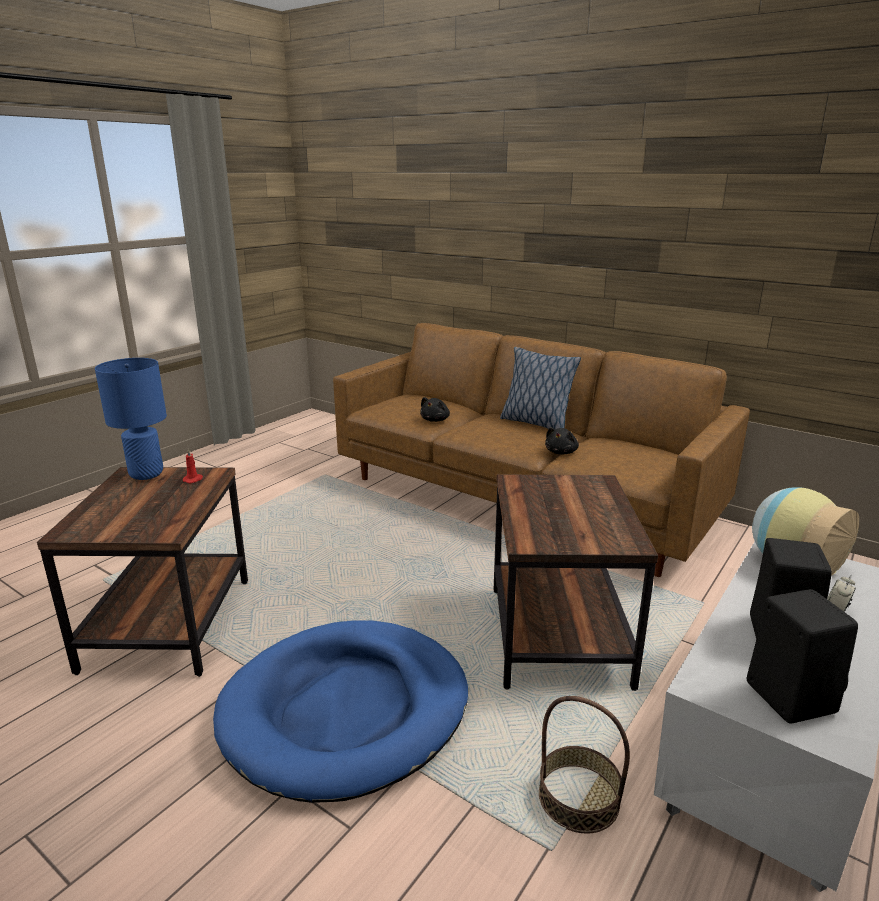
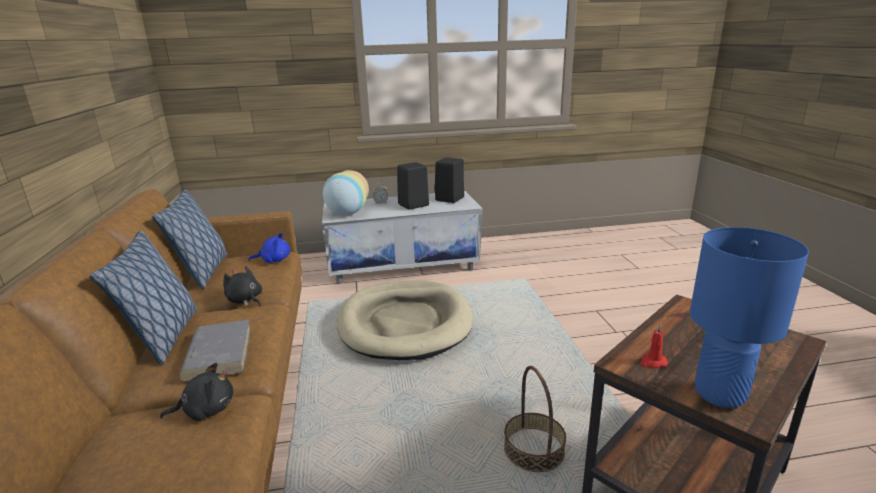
camera: 135 degrees left, 0 degrees up
(346, 711) = (565, 347): blue dog bed -> none
(486, 429) = (219, 353): none -> grey book
(559, 636) = (405, 324): brown side table -> beige dog bed
(561, 452) = (245, 300): black plush toy -> black plush toy turned 120 degrees counterclockwise
(579, 797) = (496, 283): basket -> basket (533, 449)
(637, 476) = (274, 260): none -> blue plush toy
(645, 448) = (203, 273): none -> pillow

